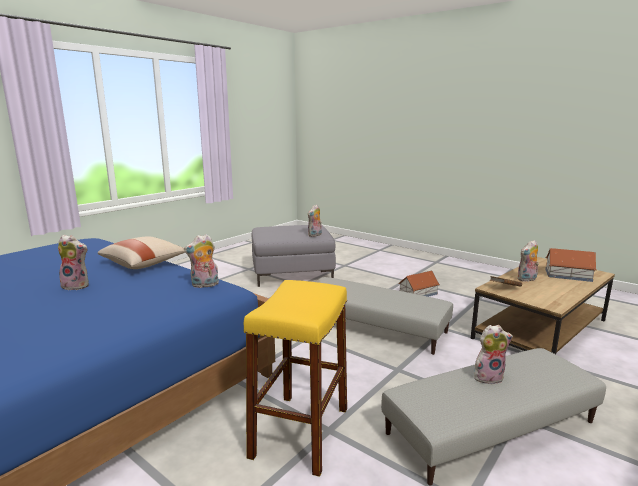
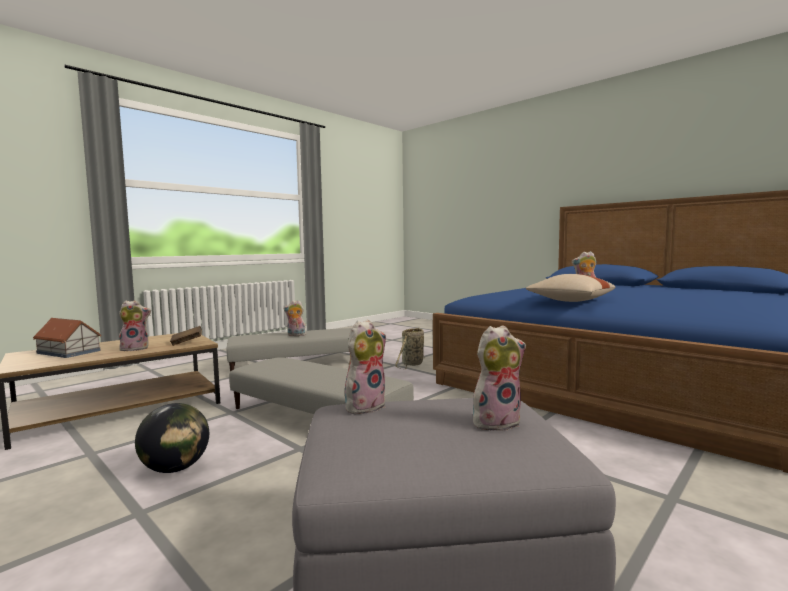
camera: 175 degrees left, 10 degrees down
(204, 285) = (485, 296): plush toy -> plush toy (496, 421)
(300, 432) = (412, 364): yellow stool -> basket
(417, 293) = (175, 468): toy house -> globe

